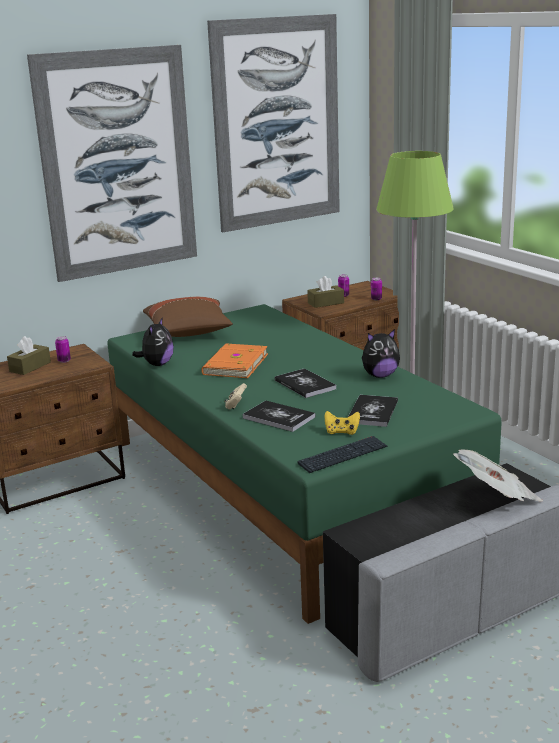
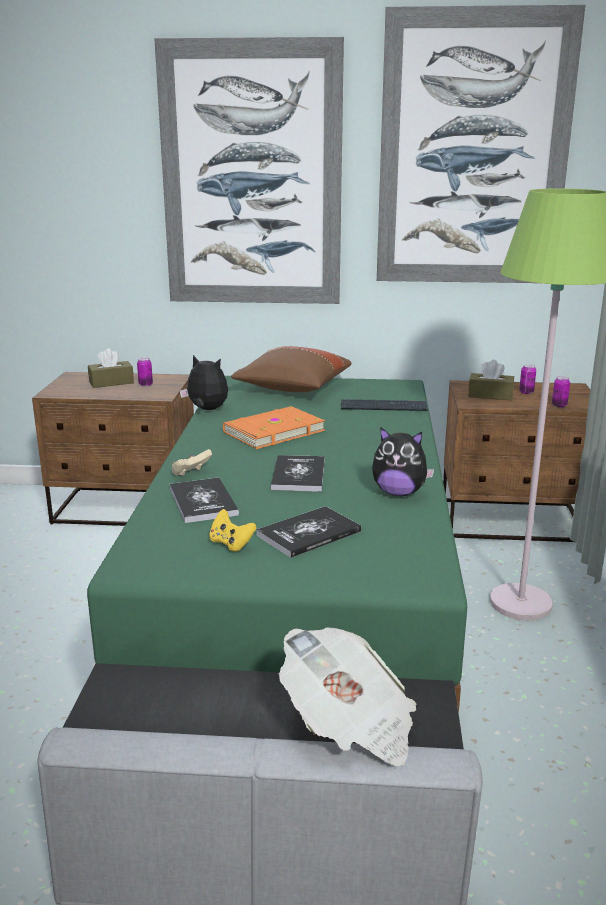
camera: 35 degrees right, 0 degrees up
(157, 364) = (206, 410): plush toy -> plush toy turned 120 degrees counterclockwise
(343, 456) = (176, 574): keyboard -> keyboard (383, 407)

